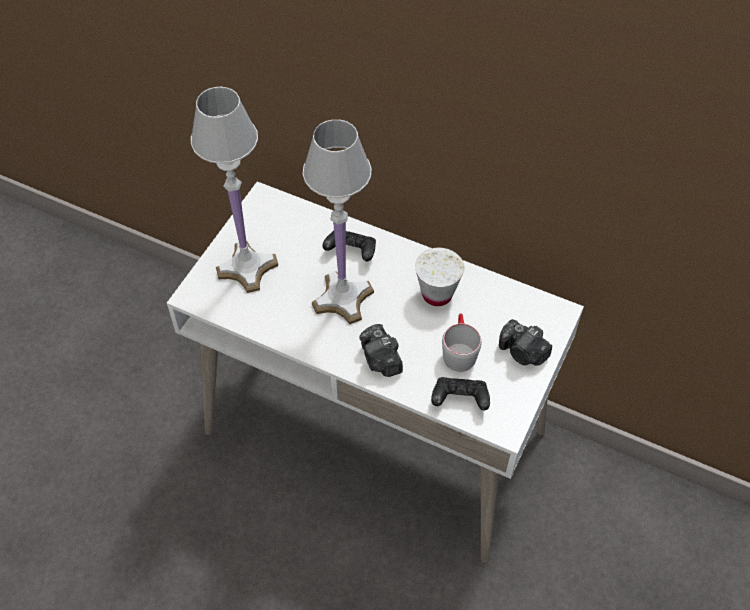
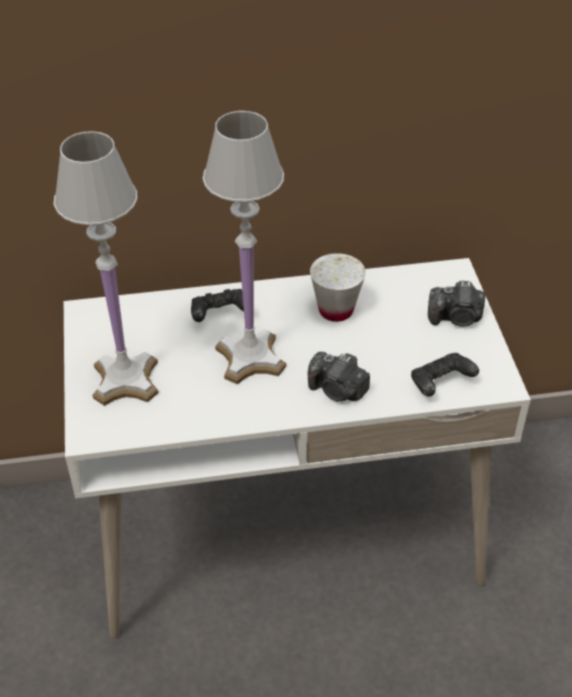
camera: 35 degrees left, 10 degrees down
(458, 350) = (399, 345): grey mug -> none

